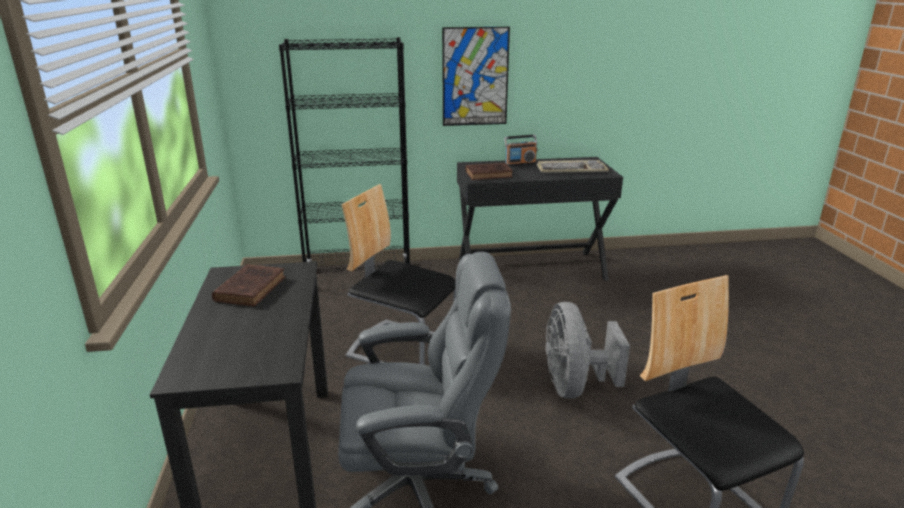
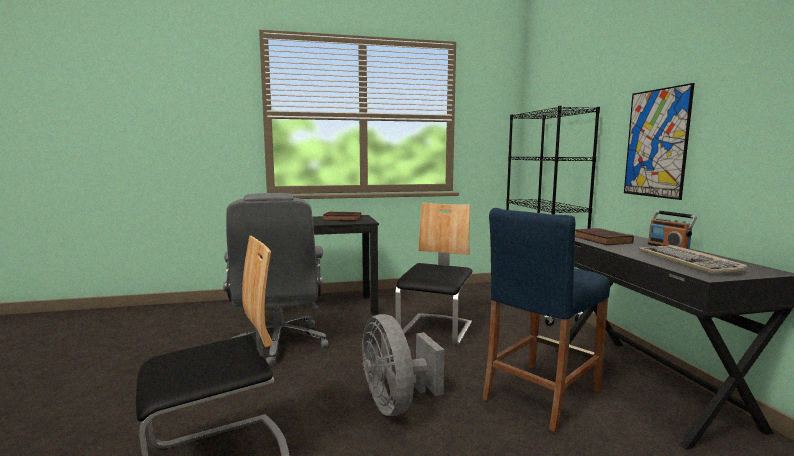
camera: 85 degrees right, 15 degrees down
(548, 312) = (541, 394): none -> blue stool
(574, 386) = (396, 404): grey fan -> grey fan turned 105 degrees counterclockwise

